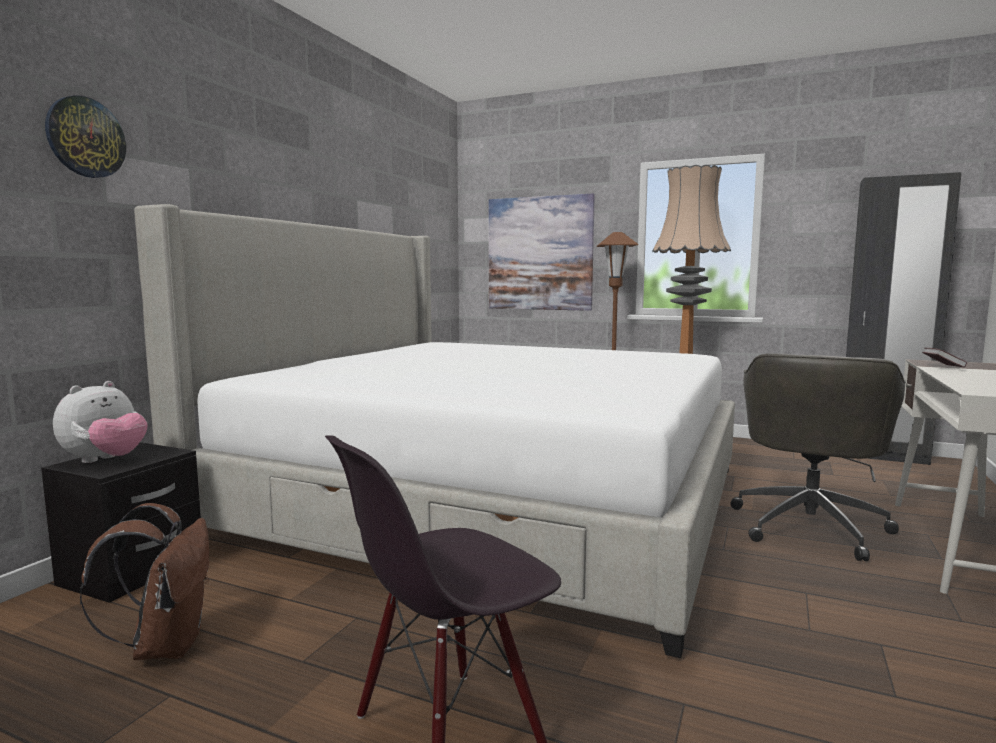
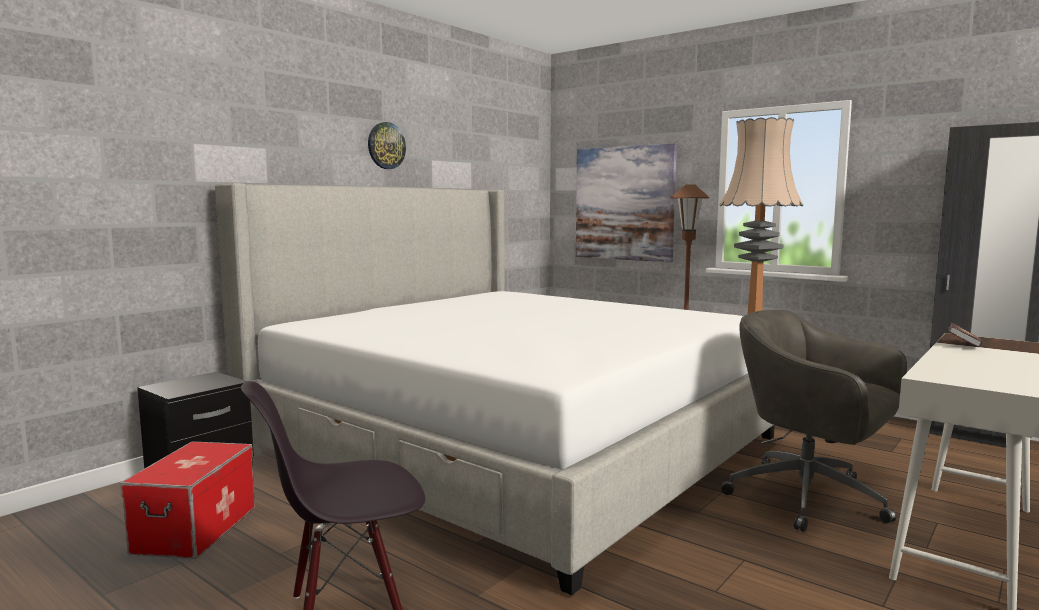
camera: 15 degrees right, 0 degrees up
(85, 137) = (179, 133): wall clock -> wall clock (386, 145)
(105, 460) = (181, 385): plush toy -> none
(166, 645) = (195, 529): brown backpack -> storage box
(809, 525) = (811, 499): grey office chair -> grey office chair turned 90 degrees clockwise

